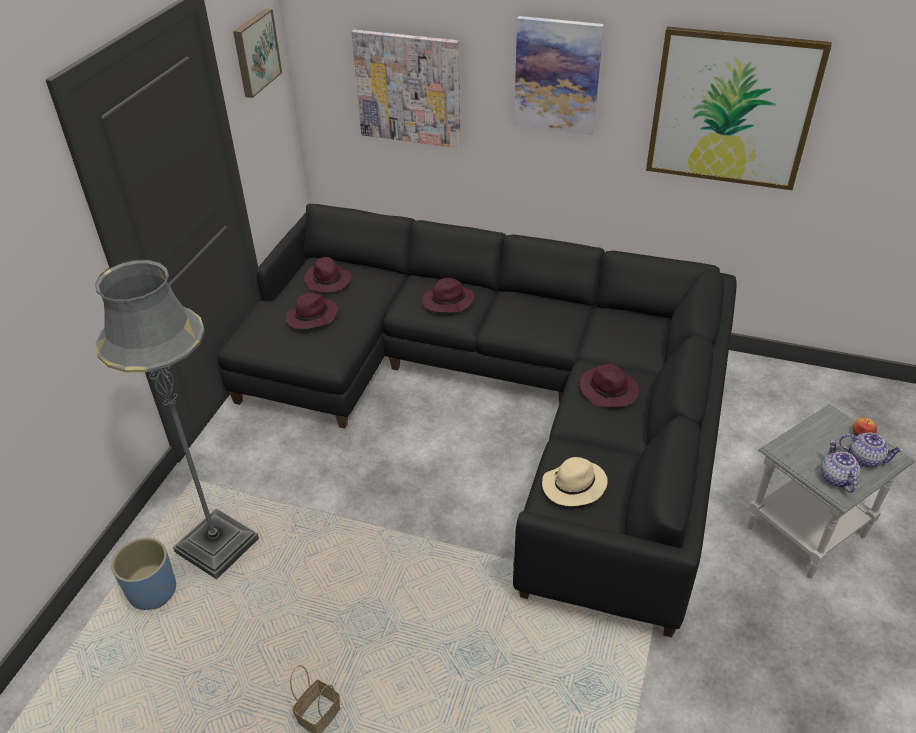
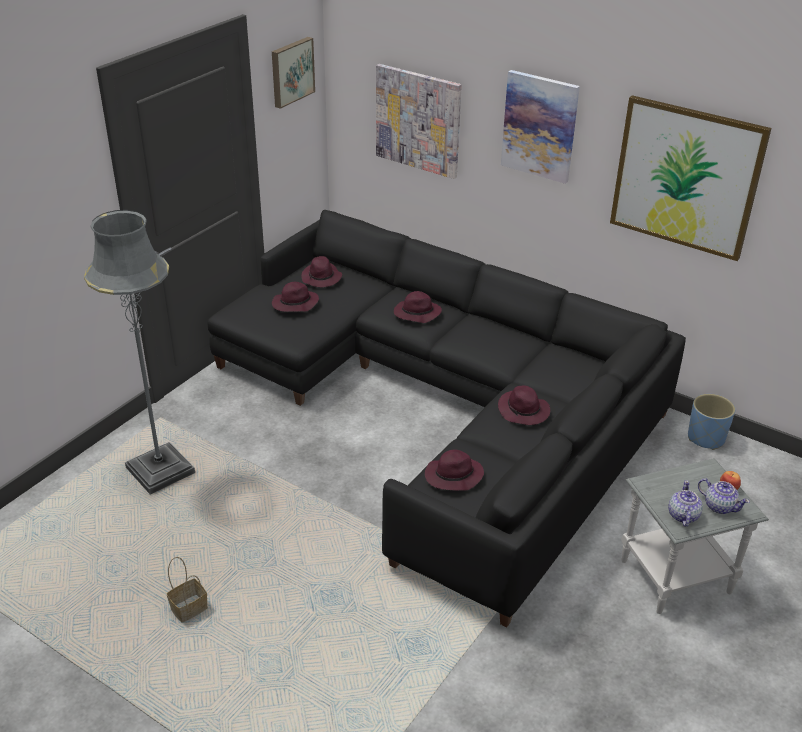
camera: 15 degrees right, 5 degrees down
(153, 591) = (98, 491): blue planter -> blue planter (706, 438)
(573, 487) = (453, 477): beige hat -> purple hat

